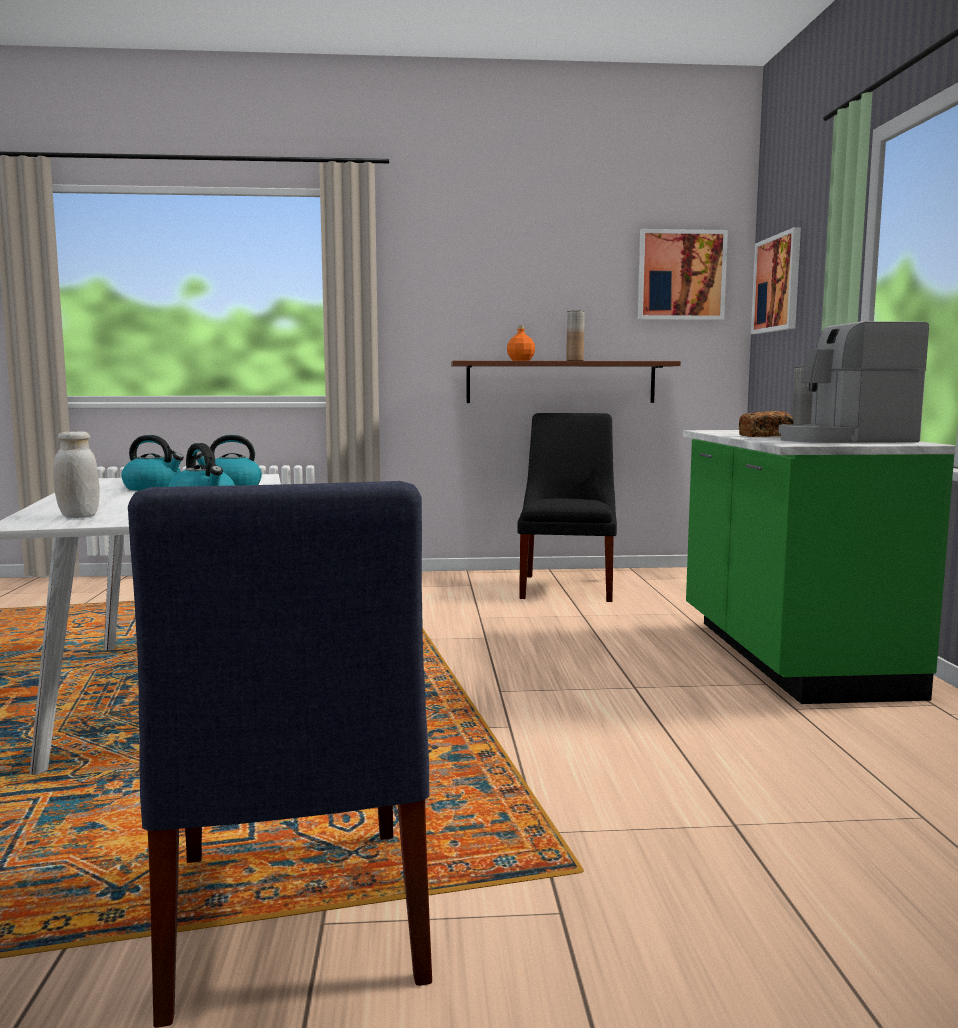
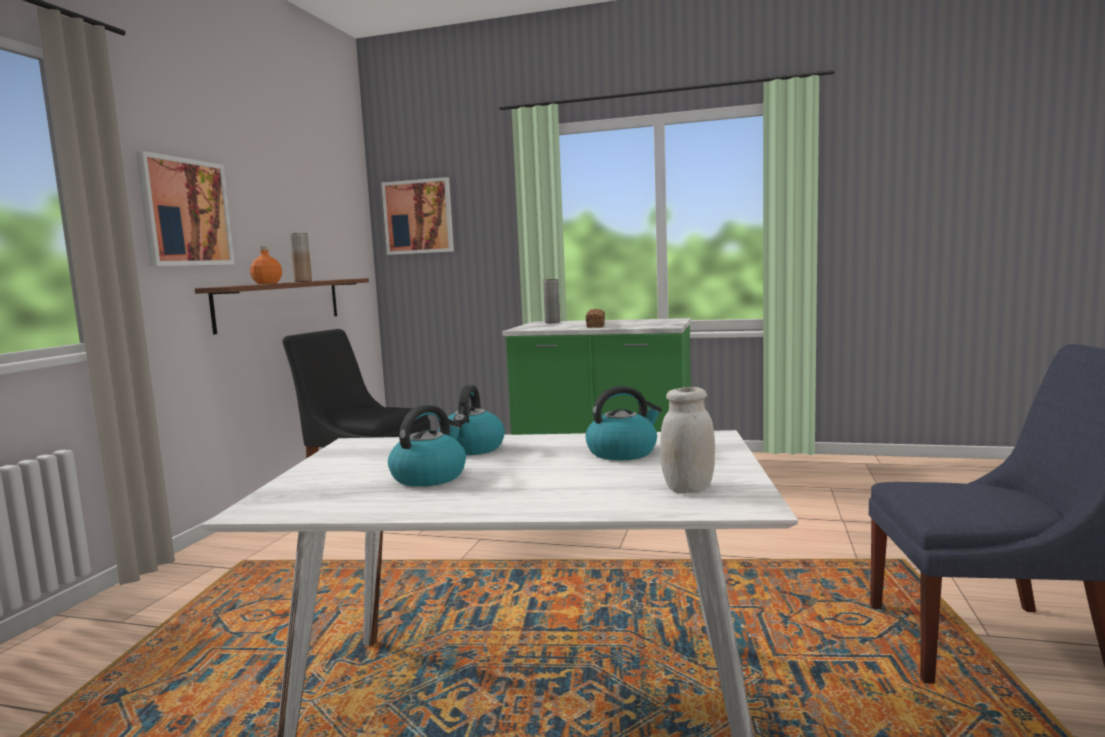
camera: 70 degrees left, 0 degrees up
(681, 275) = (338, 203): picture -> picture (185, 212)
(844, 440) = (645, 322): coffee machine -> none

